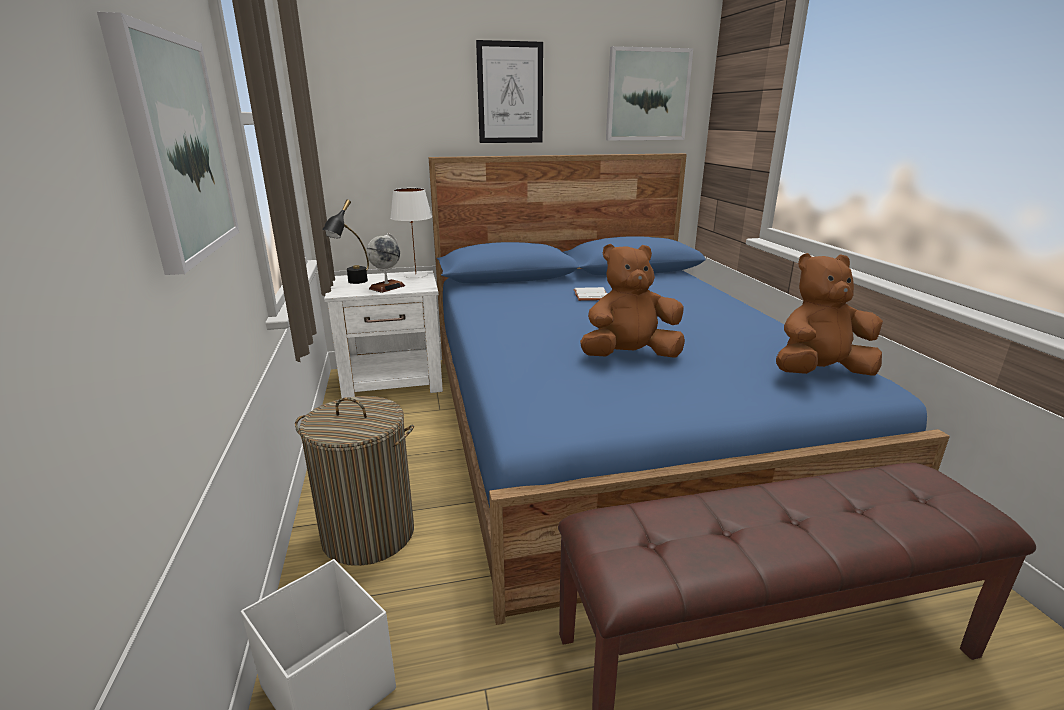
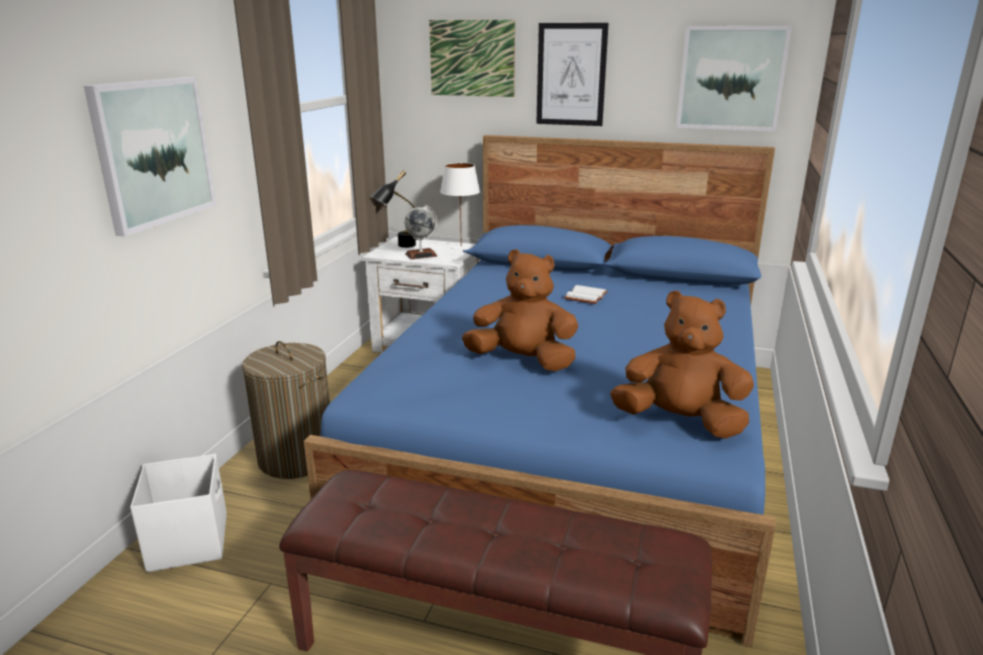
camera: 30 degrees right, 0 degrees up
(406, 76) = (472, 58): none -> picture

